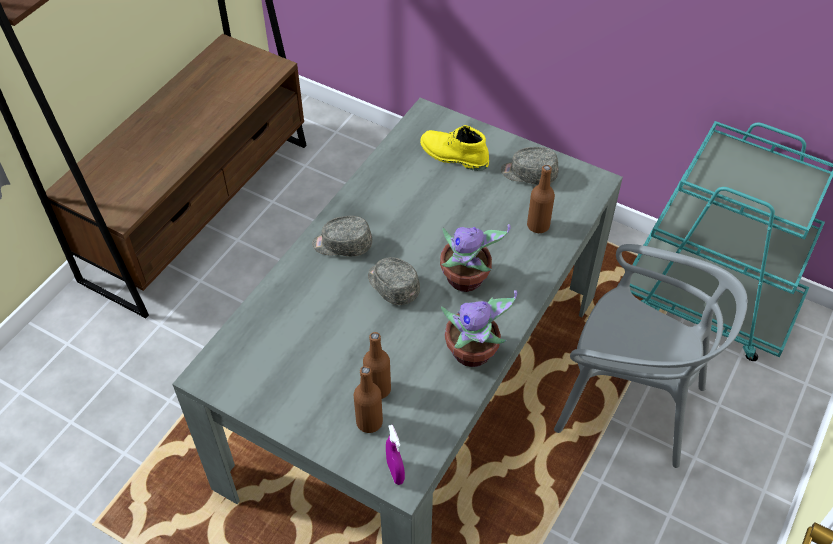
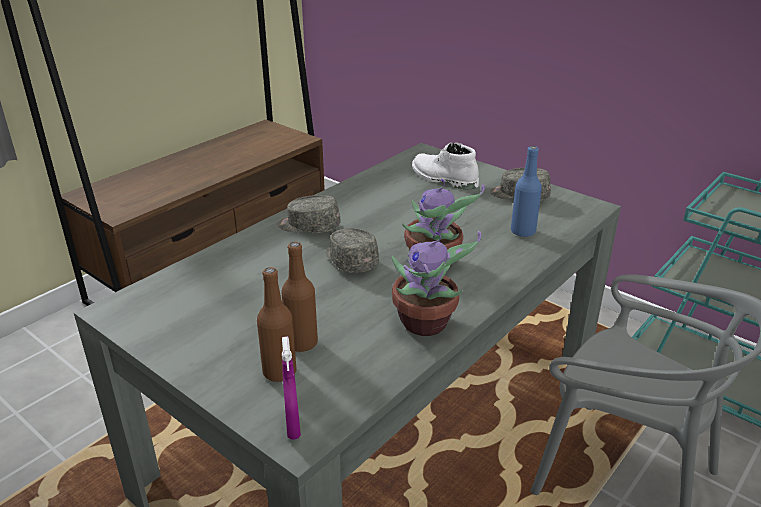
camera: 10 degrees right, 20 degrees down
(453, 156) = (443, 178): yellow boot -> white boot
(538, 225) = (523, 231): brown bottle -> blue bottle

